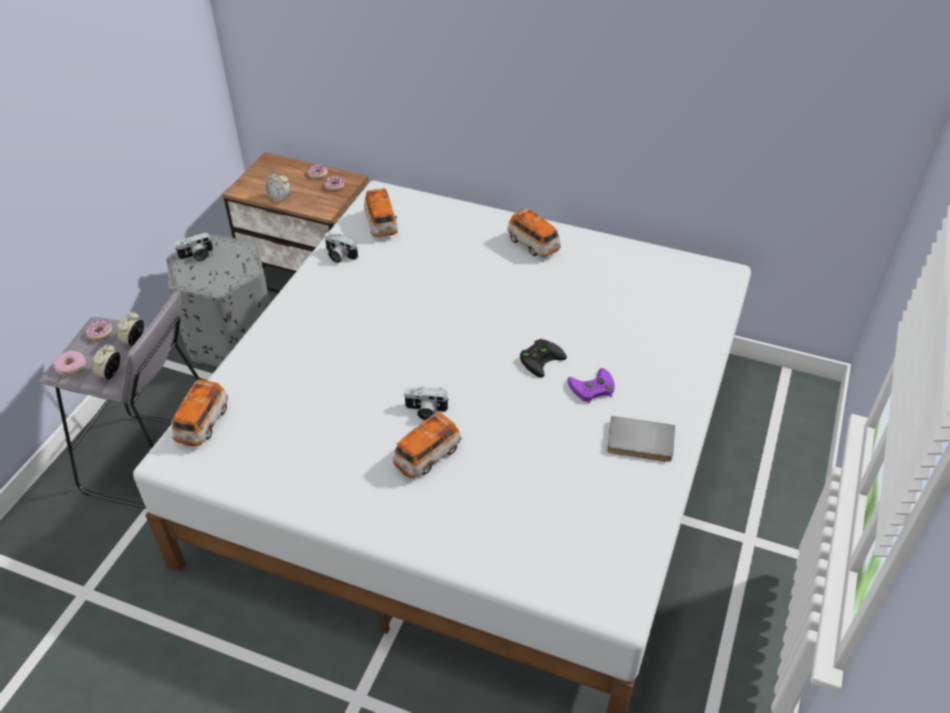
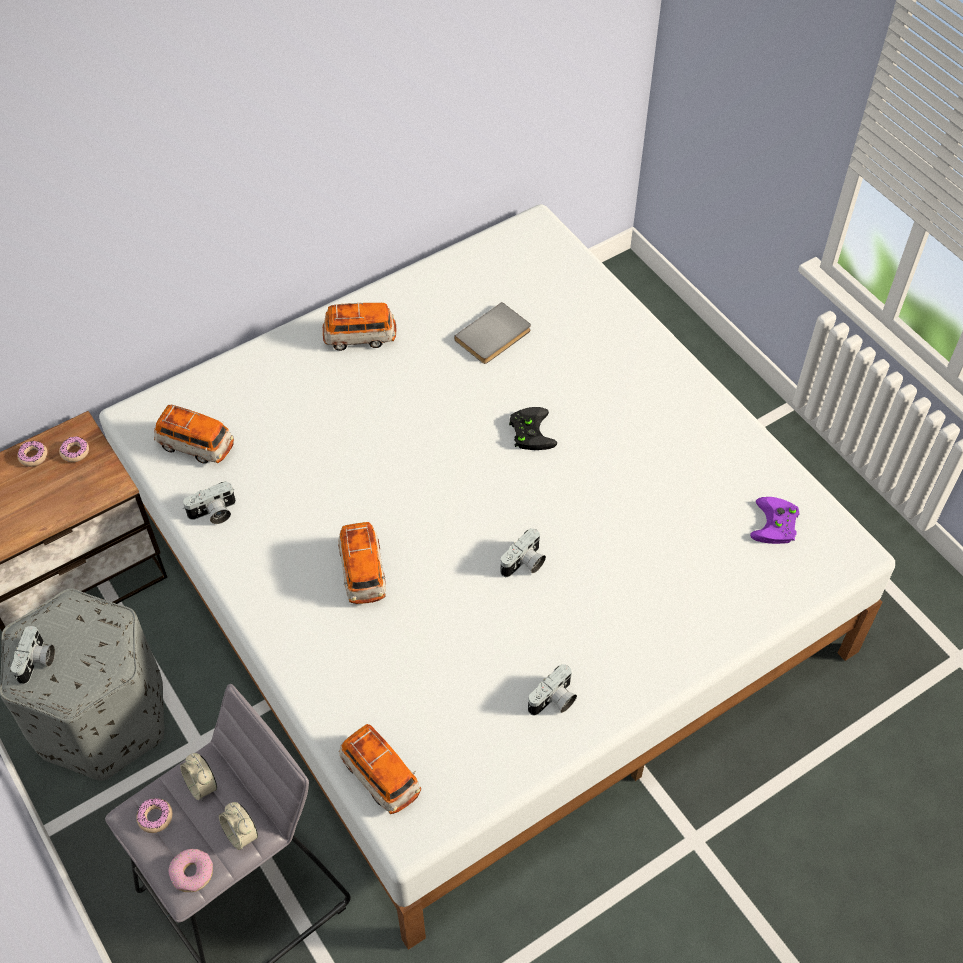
camera: 55 degrees left, 10 degrees up
(280, 198) = (41, 517): alarm clock -> none
(324, 483) = (554, 701): none -> camera
(427, 456) = (585, 595): toy car -> toy car (363, 572)
(591, 389) = (601, 417): purple game controller -> purple game controller (776, 525)
(640, 442) = (693, 424): grey book -> grey book (495, 336)

